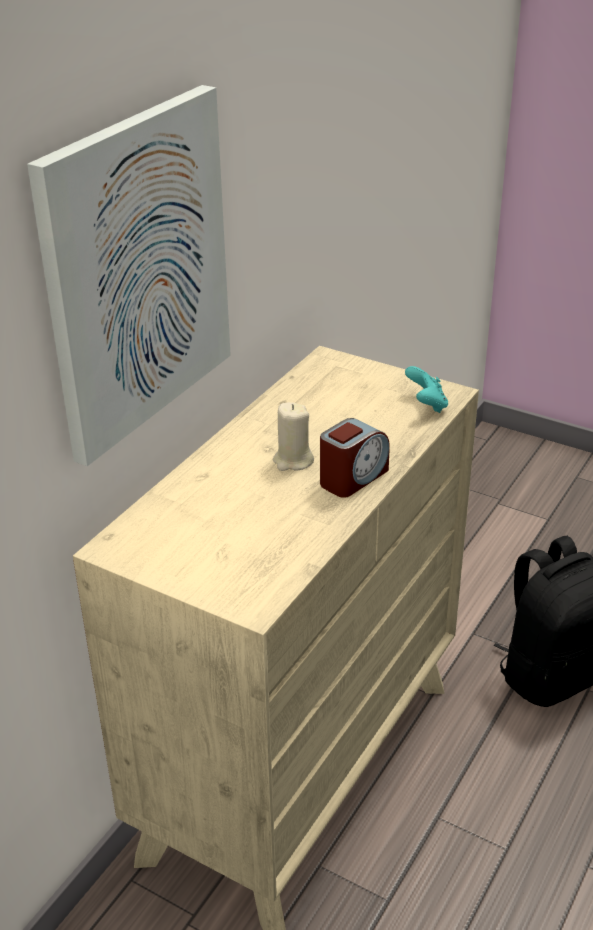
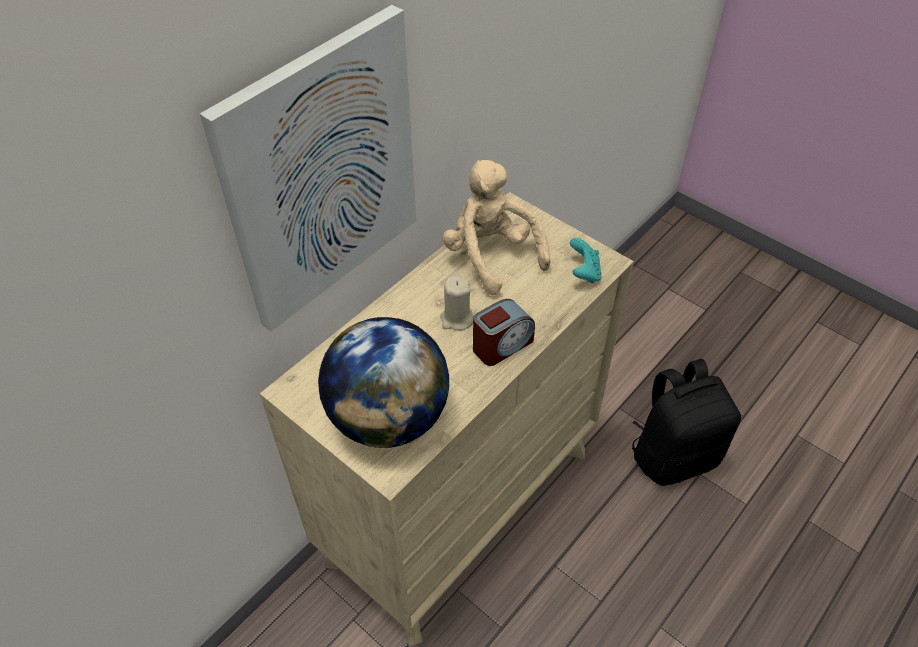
camera: 10 degrees right, 15 degrees up
(239, 558) = (389, 417): none -> globe
(316, 401) = (491, 255): none -> beige plush toy

